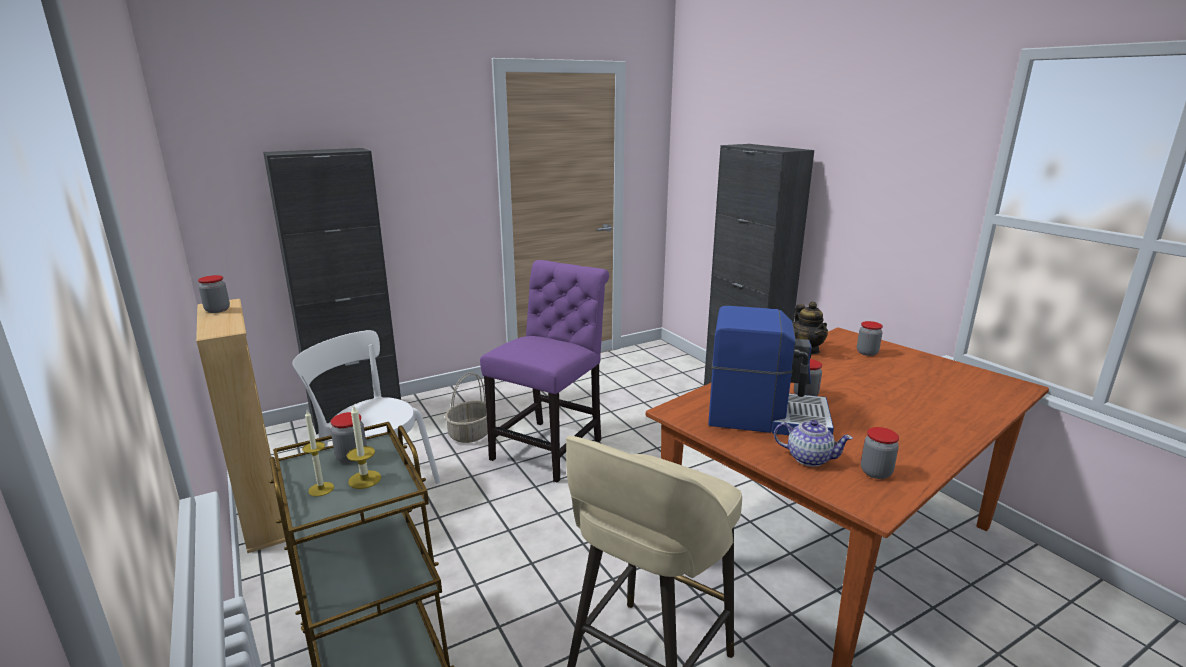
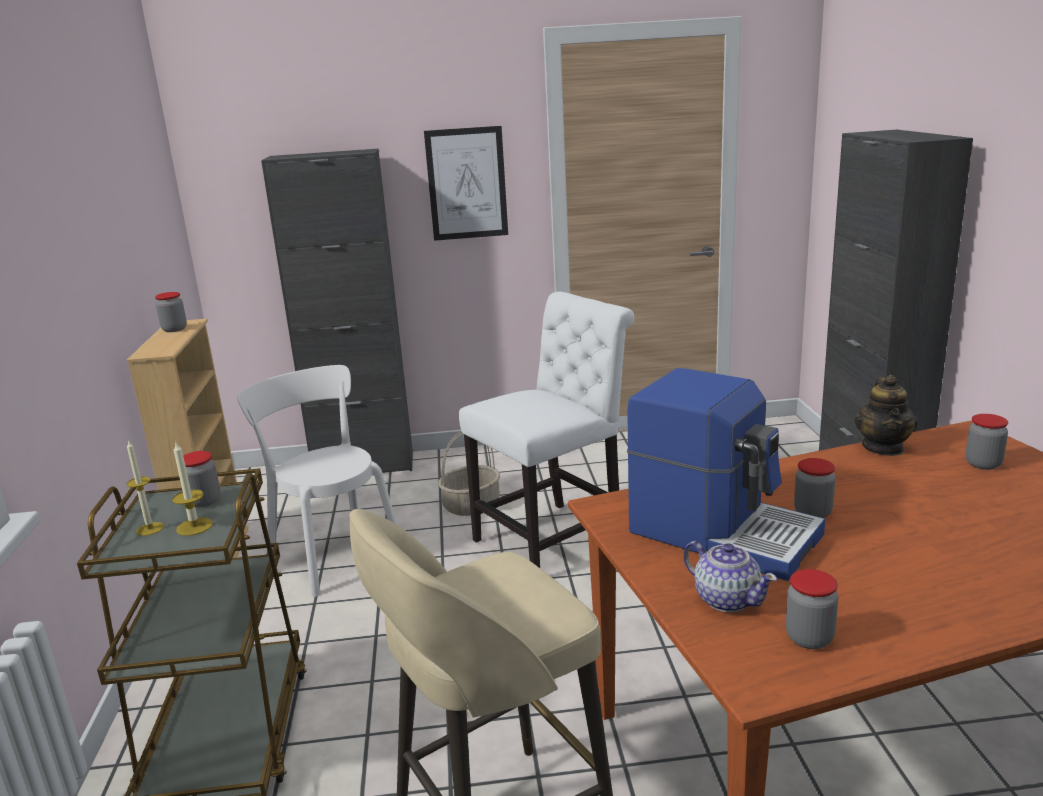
camera: 25 degrees right, 0 degrees up
(435, 178) = (467, 183): none -> picture
(551, 447) = (555, 538): purple chair -> white chair

